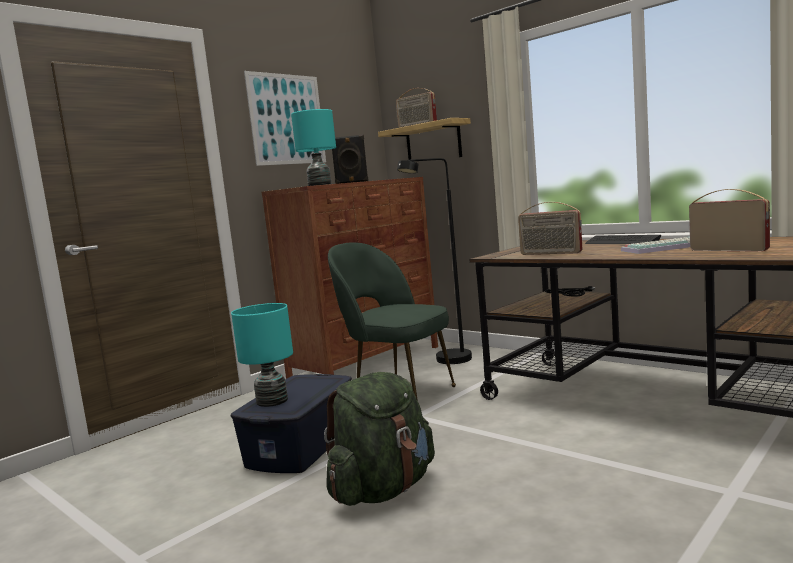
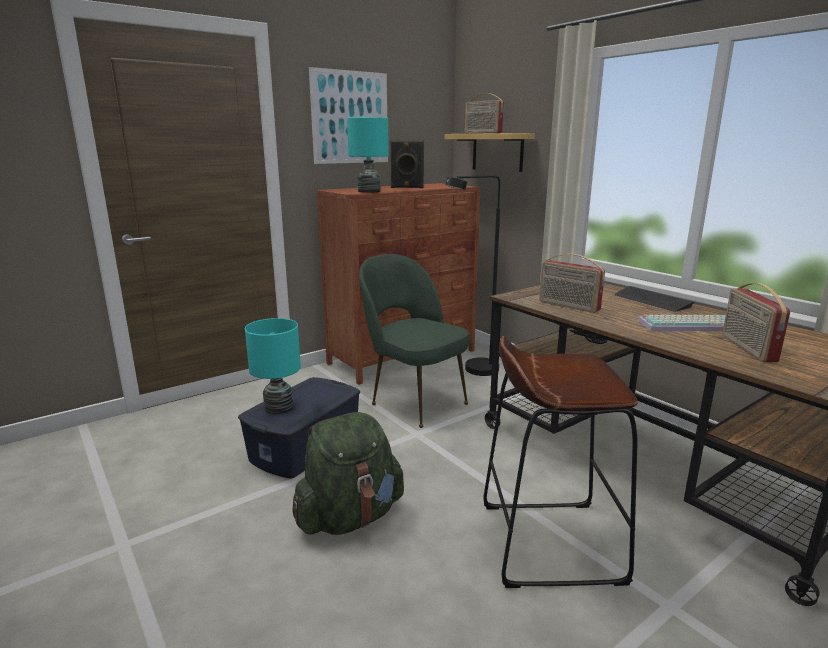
camera: 10 degrees right, 10 degrees up
(595, 469) = (549, 542): none -> brown stool
(729, 250) = (747, 348): radio -> radio turned 150 degrees counterclockwise

